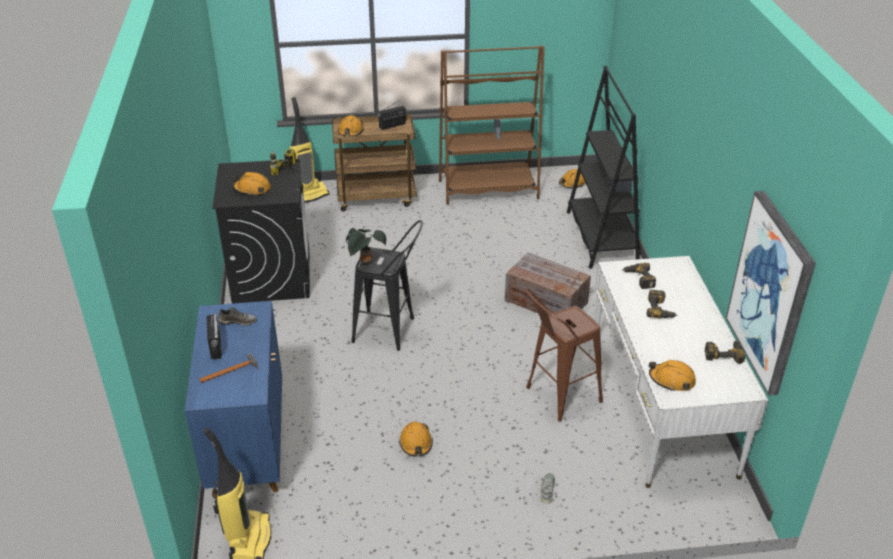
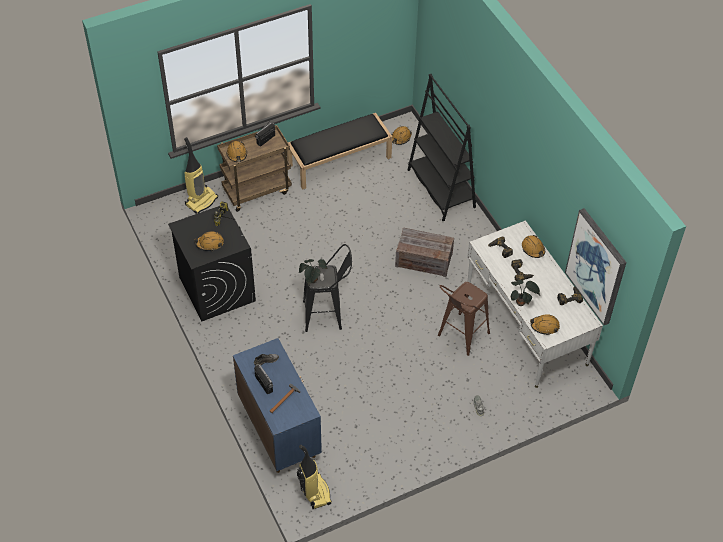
camera: 20 degrees left, 15 degrees up
(416, 443) = (385, 397): orange hard hat -> orange hard hat (533, 249)
(488, 190) = (339, 160): brown bookcase -> black bench
(646, 344) = (521, 303): none -> potted plant

